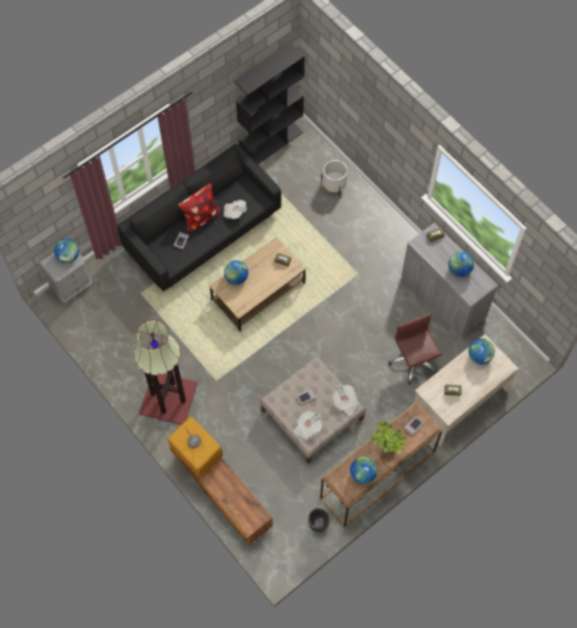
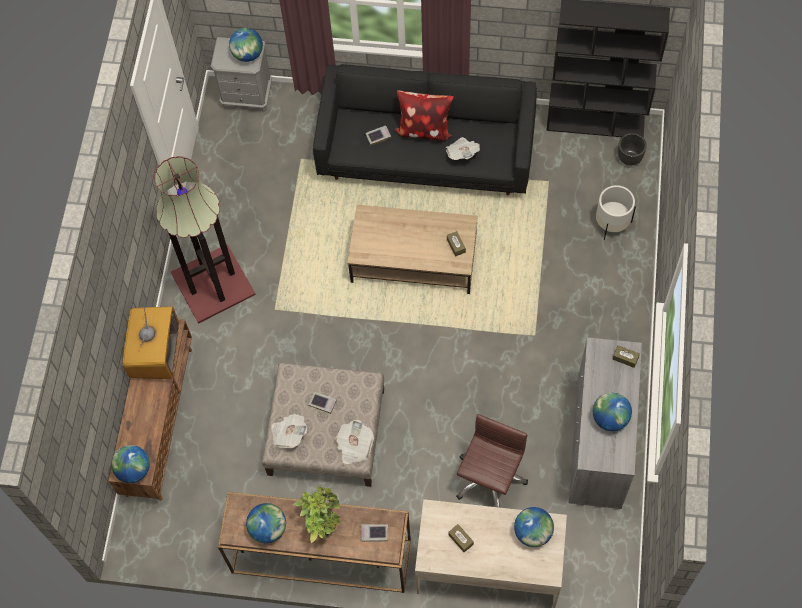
camera: 50 degrees right, 0 degrees up
(236, 278) = (391, 221): globe -> globe (134, 470)
(318, 523) = (211, 544): black planter -> black planter (630, 158)

